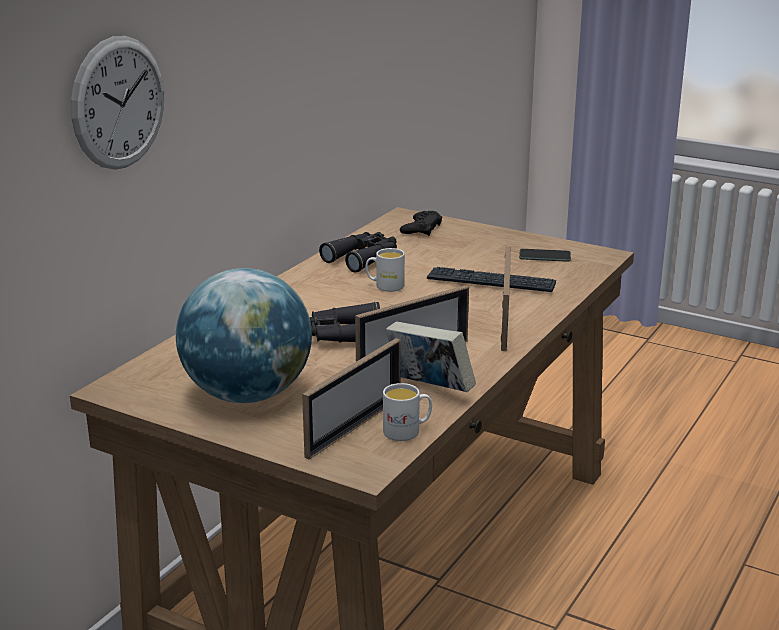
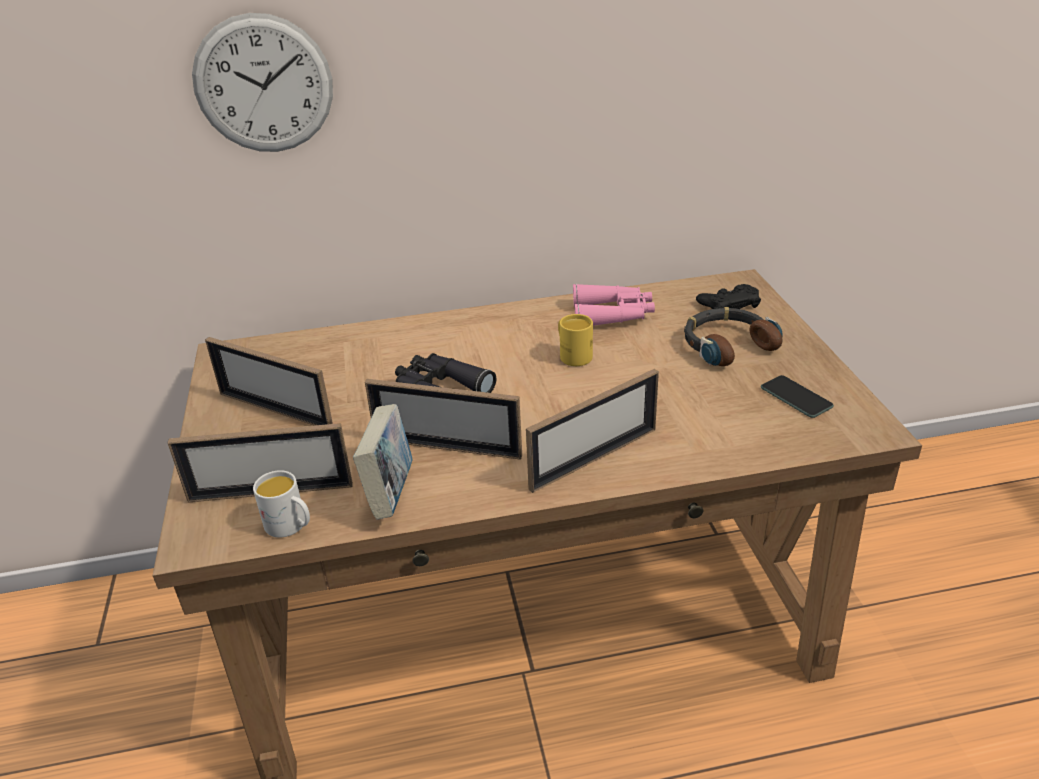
camera: 50 degrees right, 10 degrees up
(248, 395) = (275, 410): globe -> picture frame
(363, 258) = (613, 315): black binoculars -> pink binoculars
(385, 286) = (572, 355): white mug -> yellow mug
(462, 247) = (727, 344): none -> headphones
(491, 282) = (676, 401): keyboard -> none

